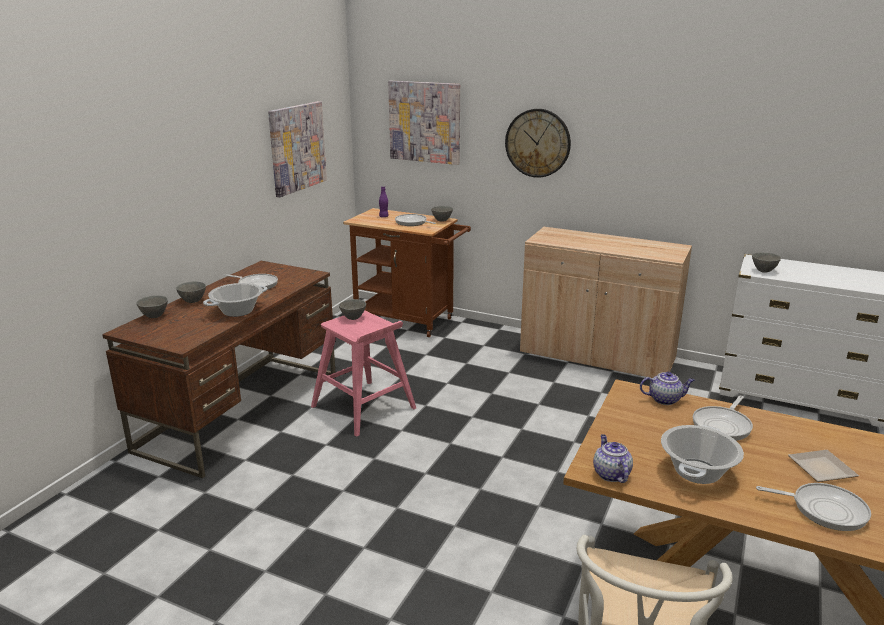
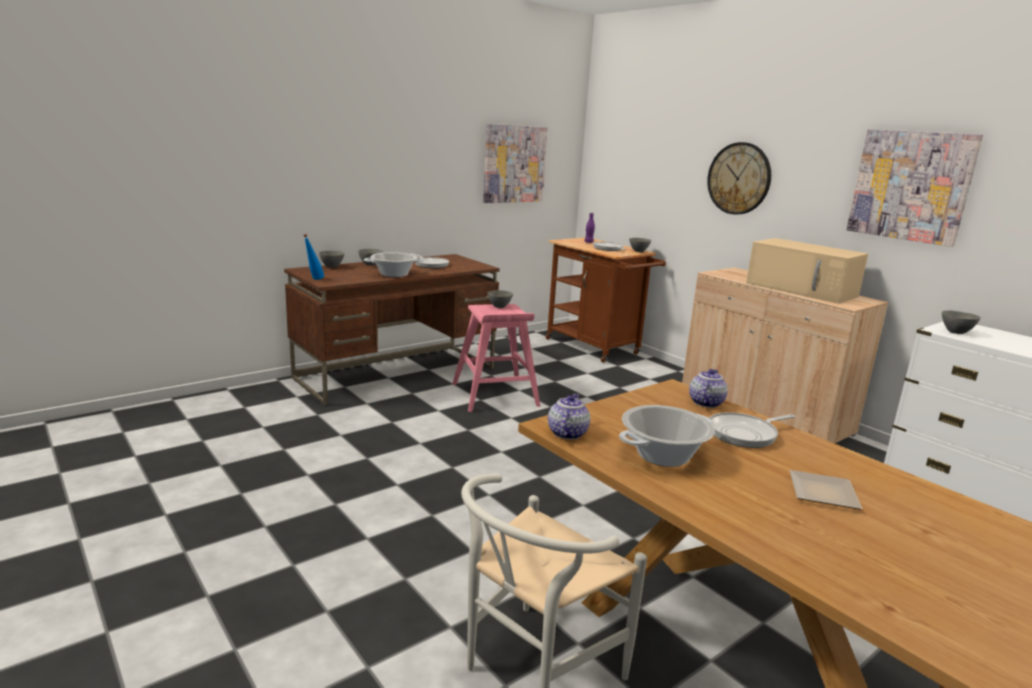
camera: 25 degrees right, 5 degrees down
(161, 344) = (314, 280): none -> blue bottle
(425, 122) = (641, 155): picture -> picture (910, 186)
(623, 246) = (802, 290): none -> beige microwave
(665, 399) = (705, 402): teapot -> teapot turned 90 degrees counterclockwise
(824, 509) = (776, 522): frying pan -> none

